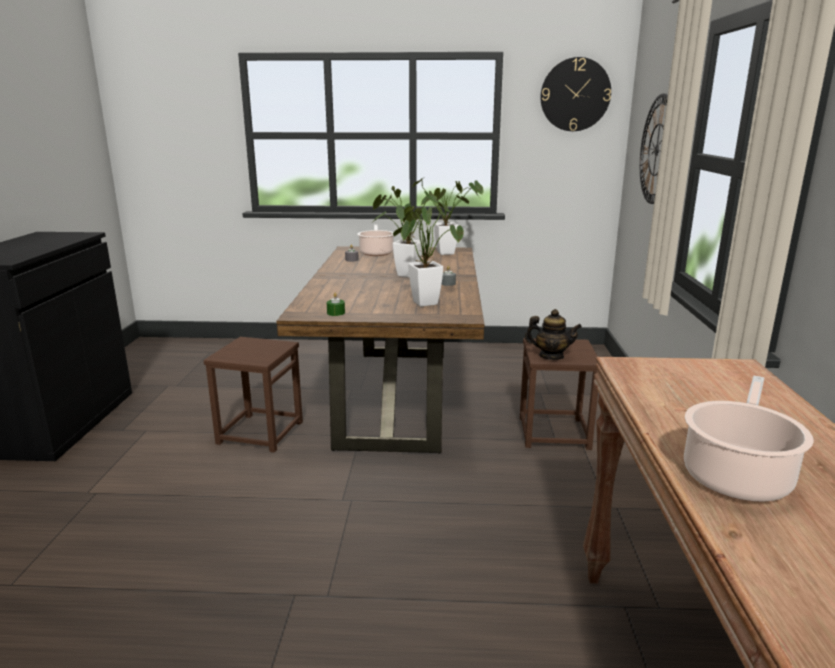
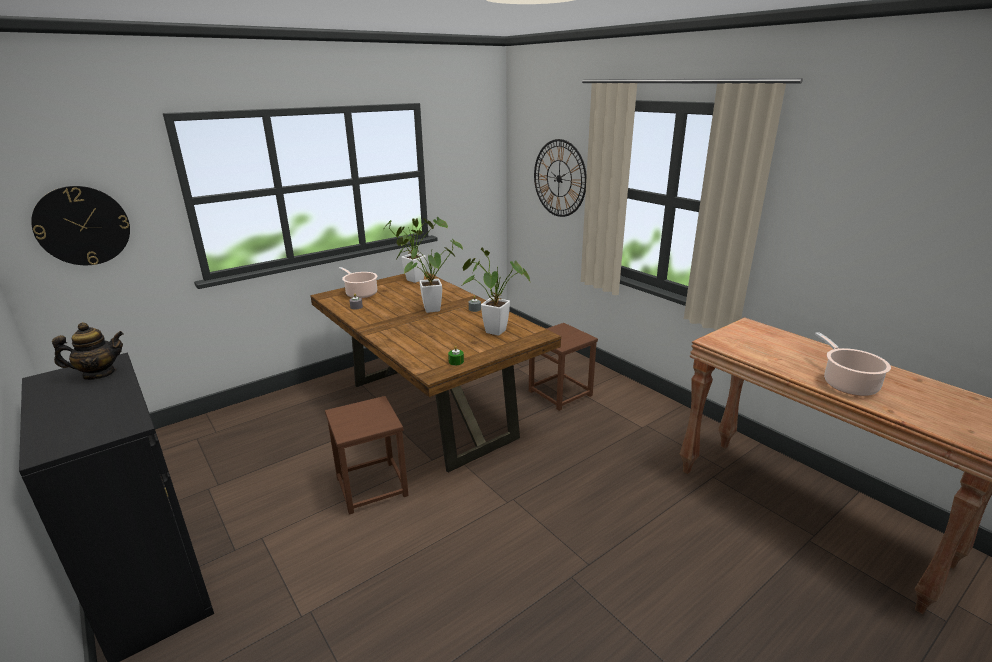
camera: 40 degrees left, 5 degrees up
(551, 356) = (565, 342): teapot -> teapot (99, 374)
(575, 94) = (472, 135): wall clock -> wall clock (82, 226)

